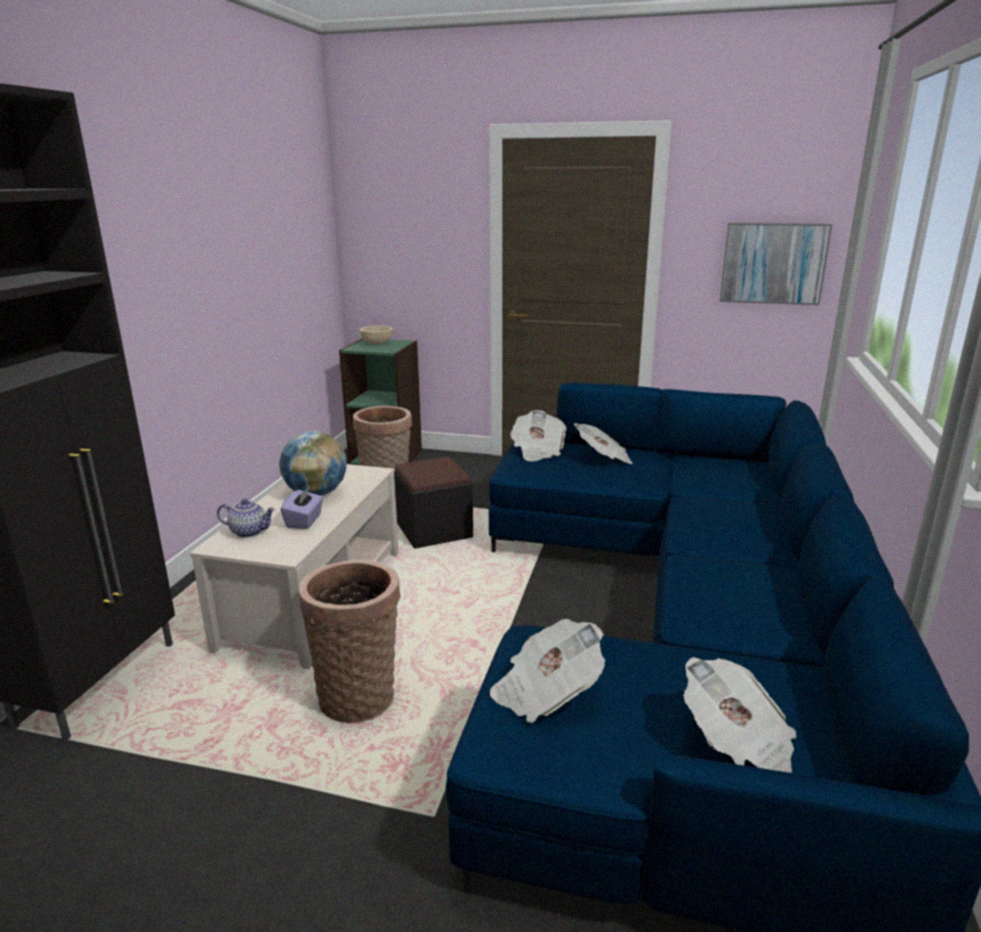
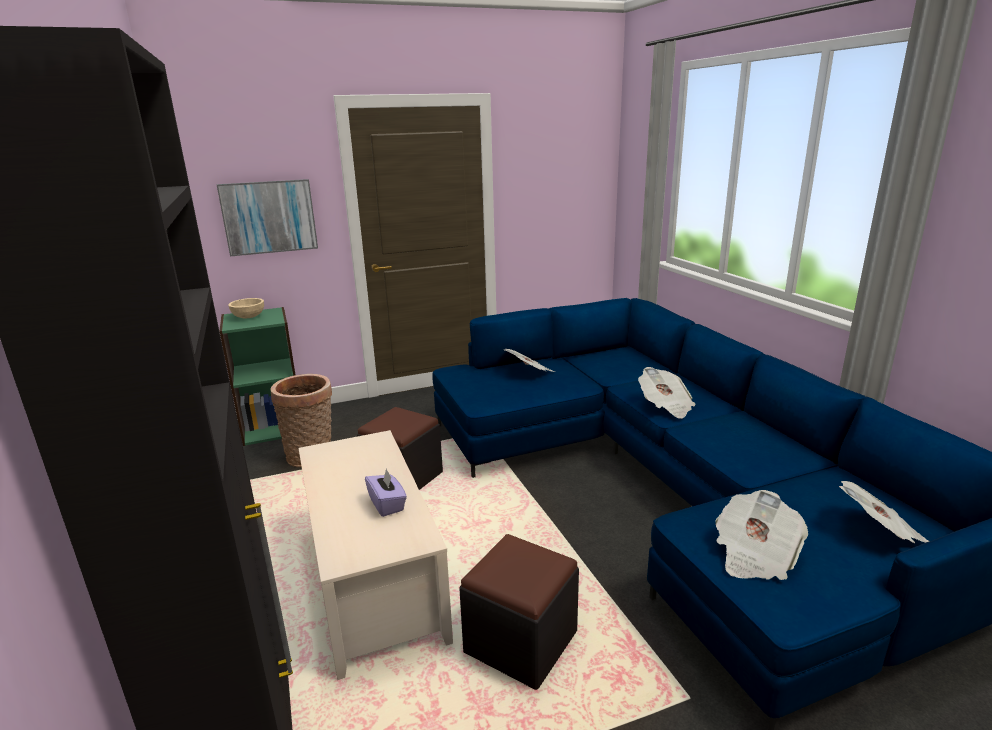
camera: 35 degrees left, 0 degrees up
(249, 531) = (350, 535): teapot -> none
(316, 493) = (356, 476): globe -> none
(359, 695) = (521, 641): basket -> black ottoman
(537, 451) = (475, 380): newspaper -> newspaper (665, 406)
(773, 263) = (571, 201): picture -> picture (269, 217)

